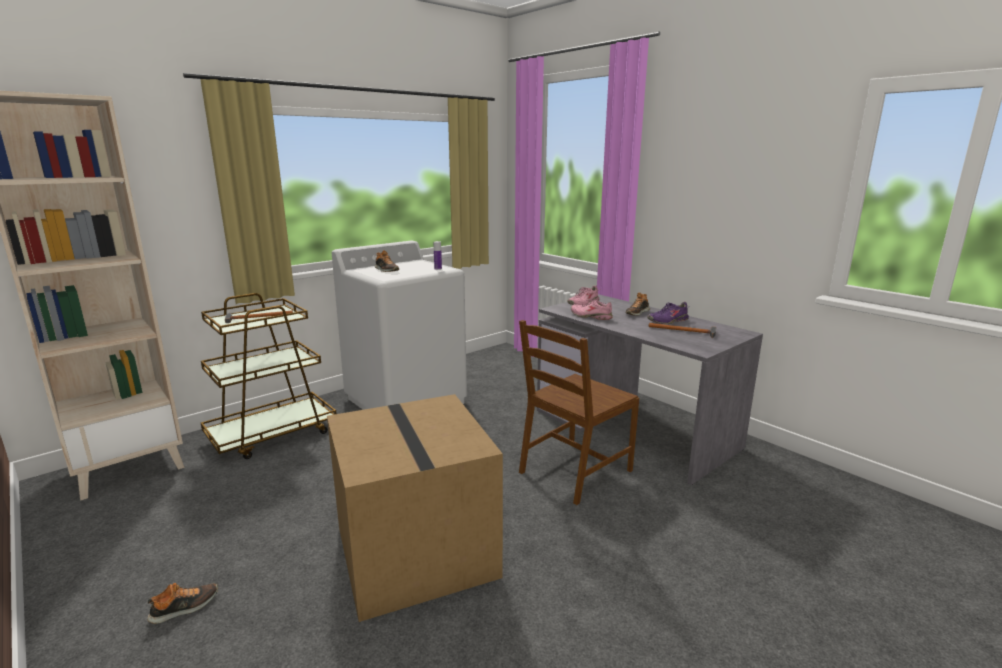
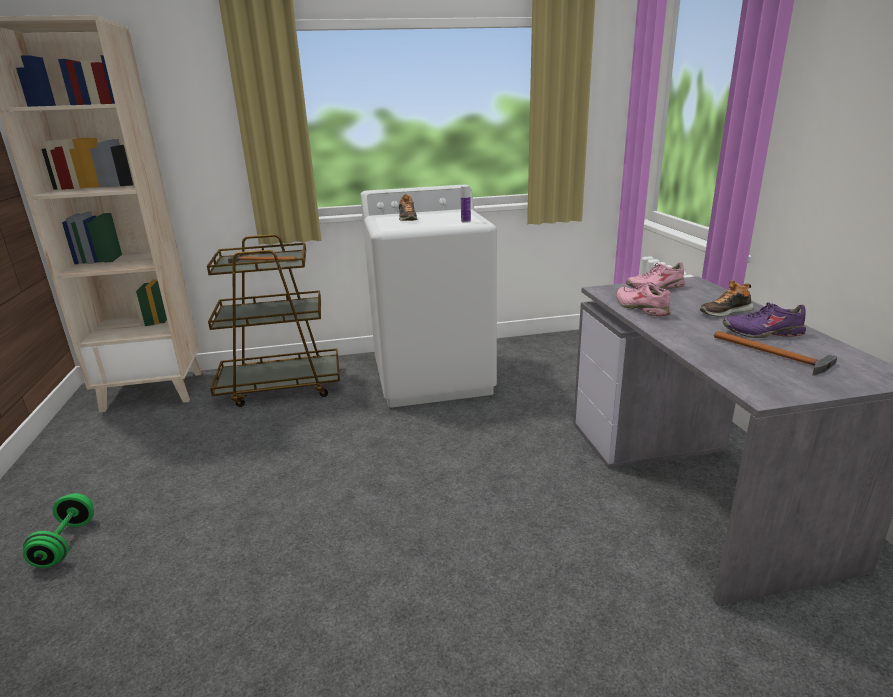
camera: 30 degrees right, 5 degrees up
(185, 608) = (65, 543): shoe -> green dumbbell
(413, 550) = (285, 562): cardboard box -> none
(574, 471) = (553, 524): brown chair -> none

